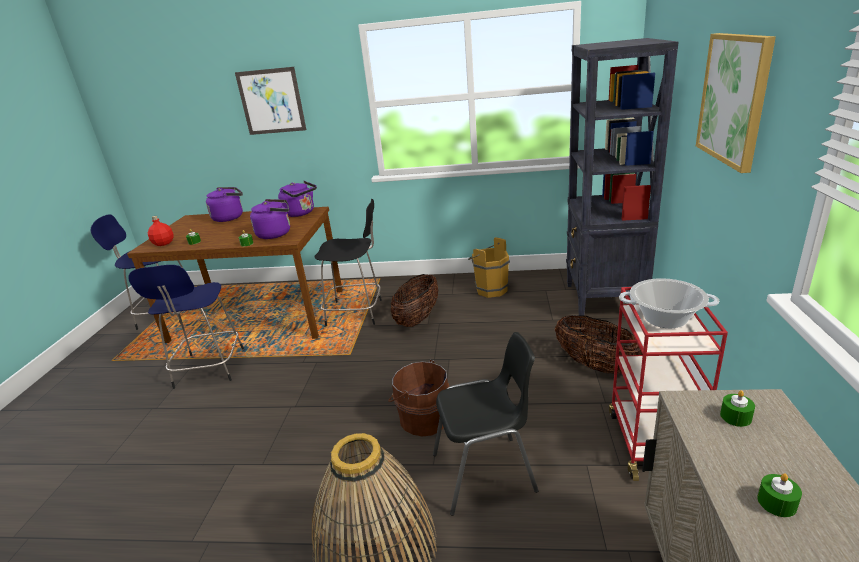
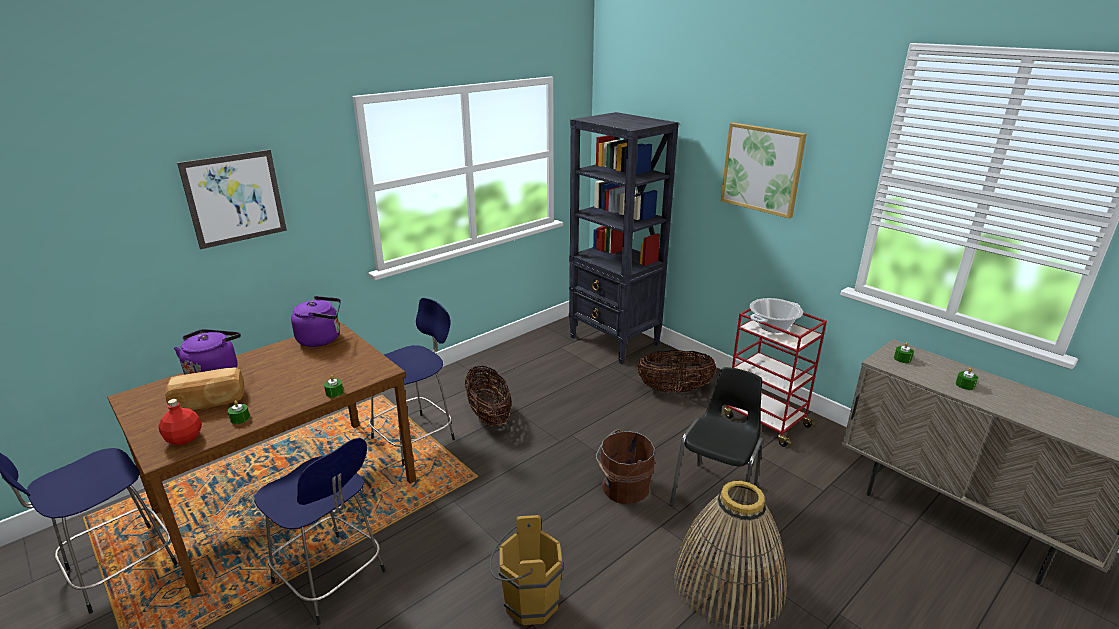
camera: 50 degrees left, 0 degrees up
(202, 230) = (209, 402): none -> bread
(276, 234) = (348, 369): purple kettle -> none
(357, 313) = (416, 438): black stool -> blue stool
(489, 289) = (513, 364): brown bucket -> brown bucket (526, 602)

